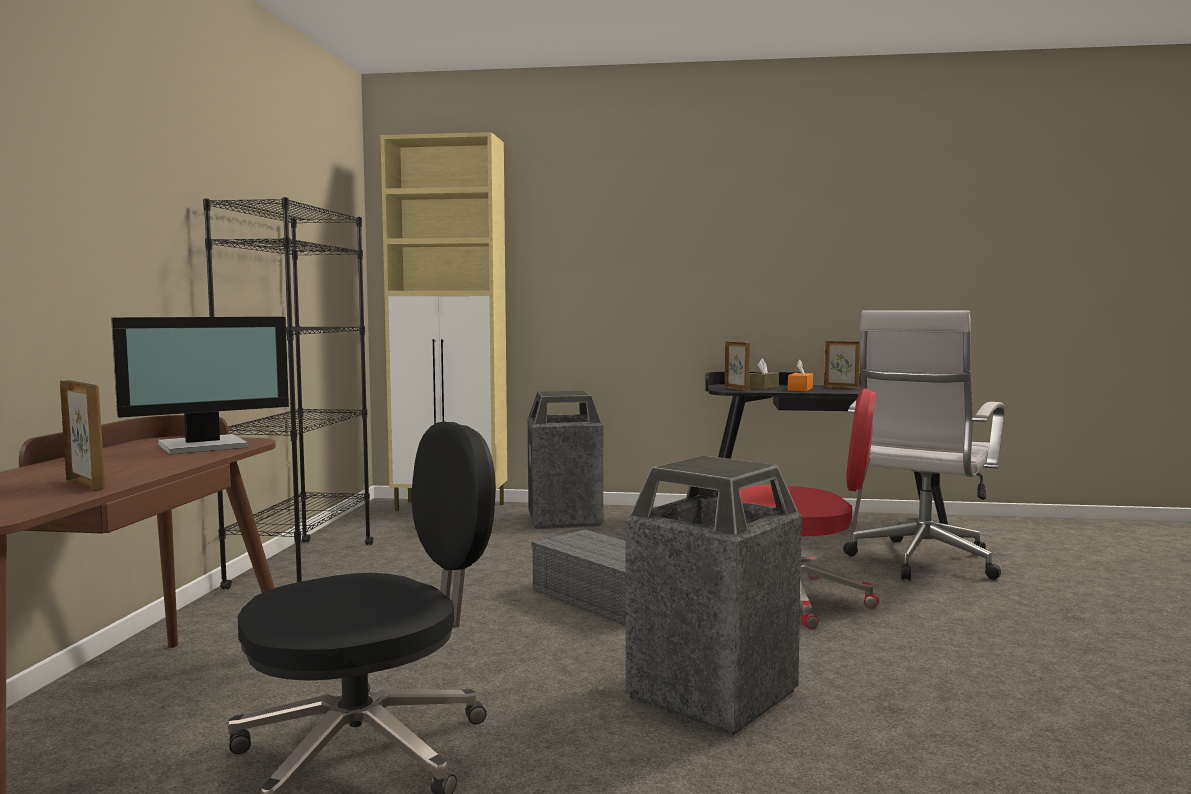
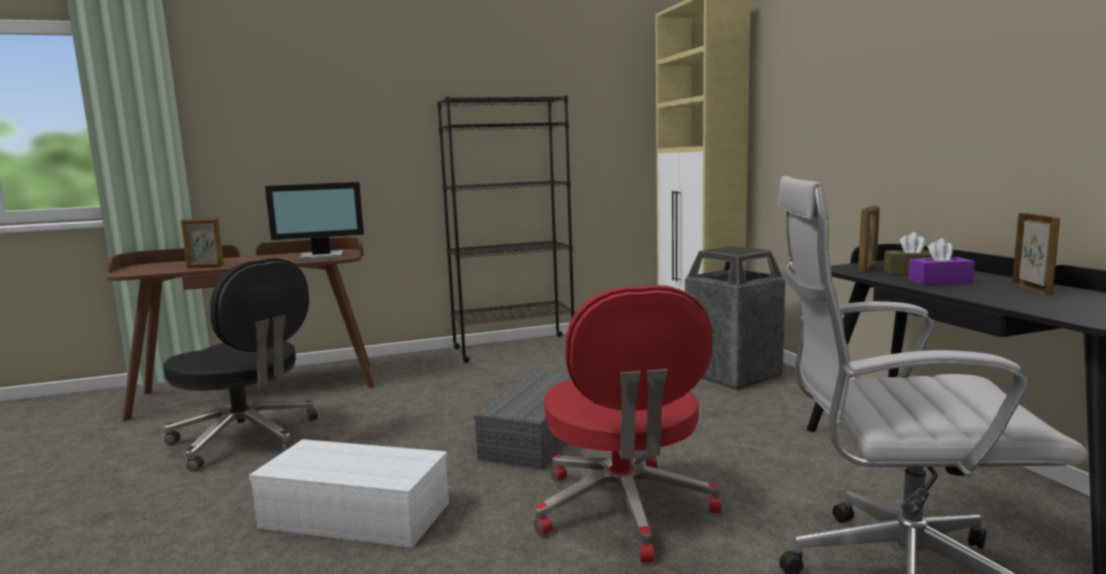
camera: 65 degrees right, 5 degrees up
(85, 484) = (205, 266): picture frame -> picture frame turned 75 degrees clockwise
(205, 446) = (322, 256): monitor -> monitor turned 45 degrees counterclockwise
(712, 695) = (352, 516): trash can -> white storage box
(800, 389) = (940, 281): orange tissue box -> purple tissue box

